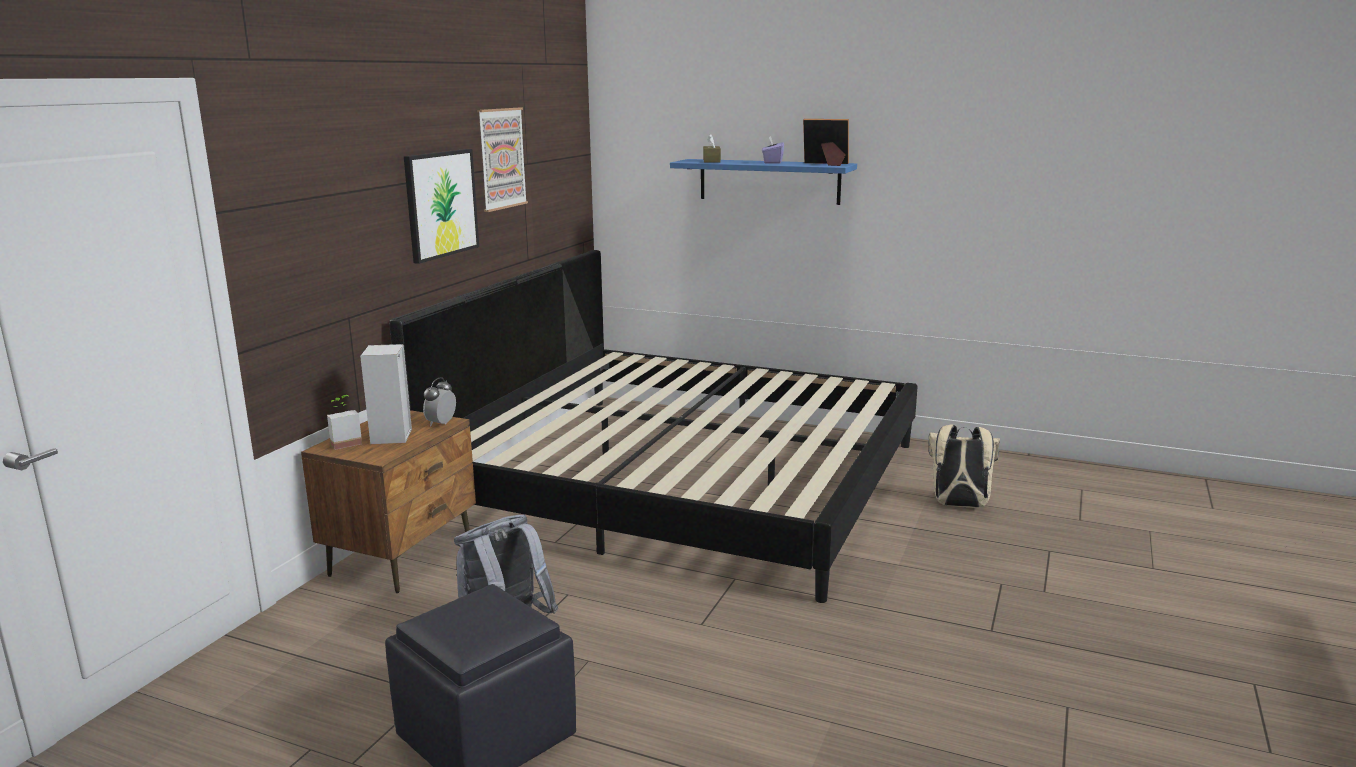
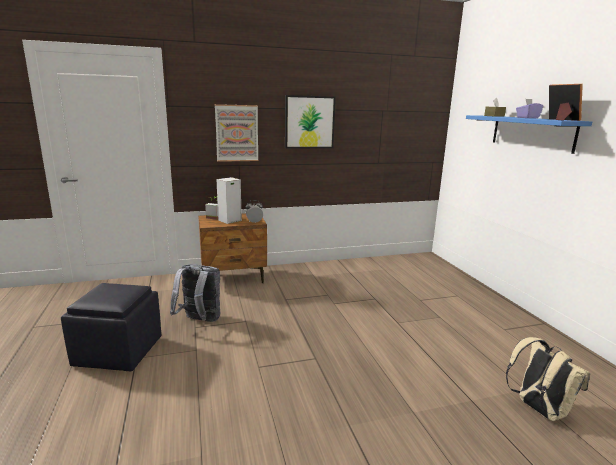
camera: 50 degrees right, 0 degrees up
(501, 158) = (362, 105): picture -> picture (237, 133)
(683, 479) = (391, 302): bed -> none

